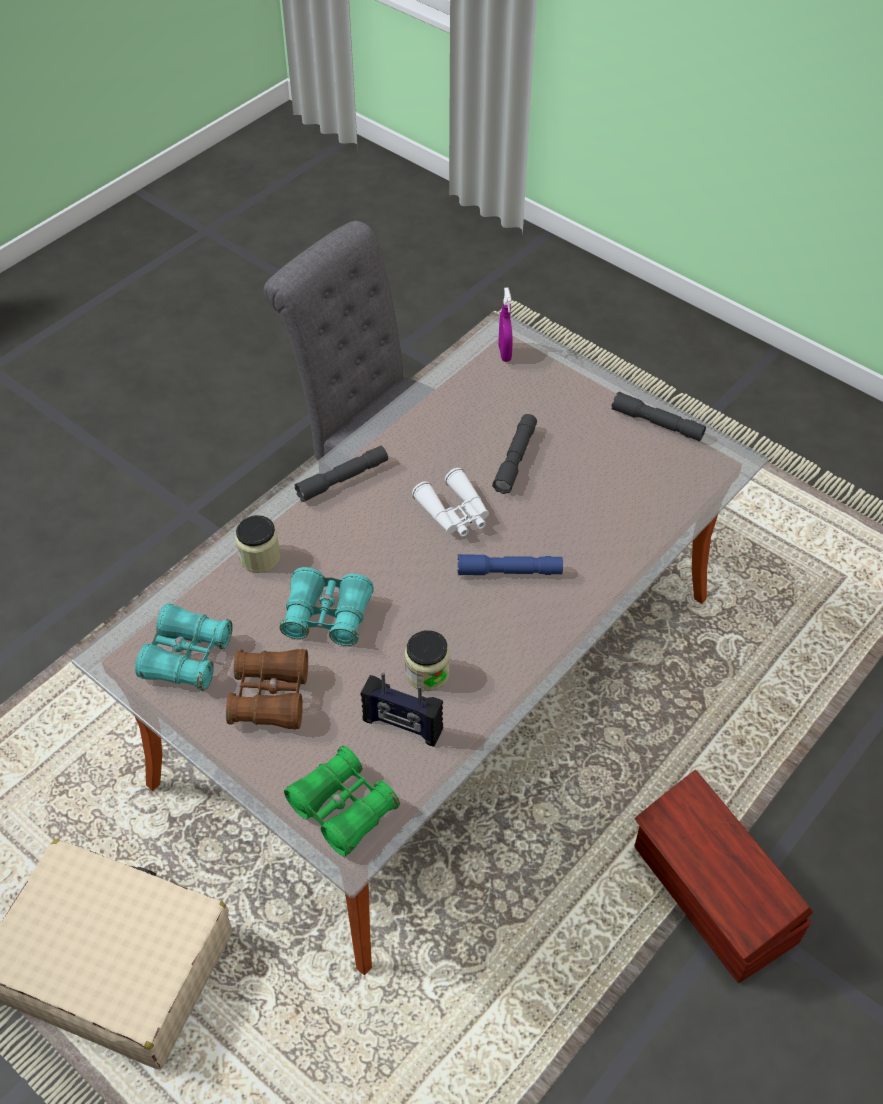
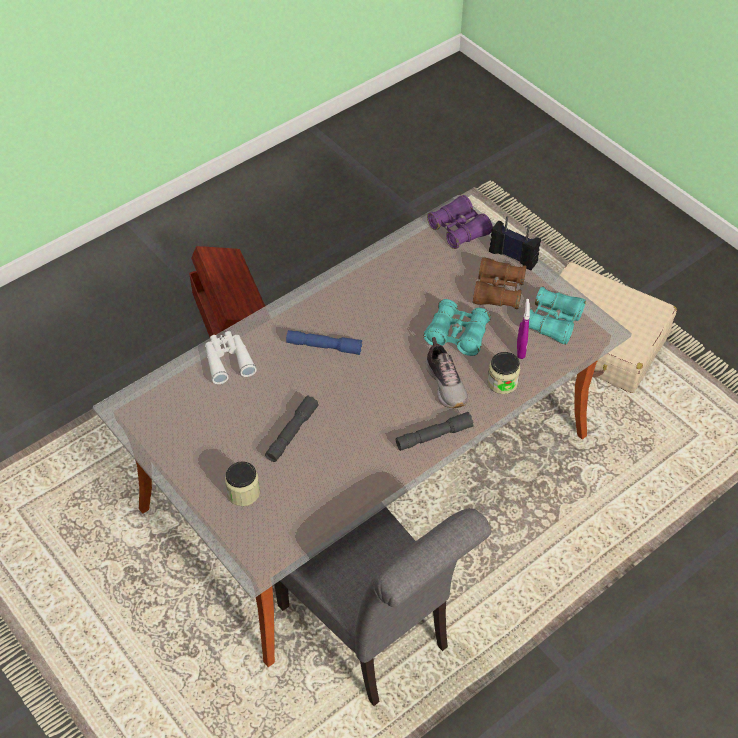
camera: 170 degrees left, 0 degrees up
(334, 544) = (446, 384): none -> shoe
(343, 808) = (459, 230): green binoculars -> purple binoculars
(402, 726) = (417, 265): radio -> radio (513, 256)
(427, 673) = (396, 291): jar -> jar (243, 493)
(455, 513) = (352, 395): white binoculars -> white binoculars (228, 360)
(504, 353) = (267, 542): purple spray bottle -> purple spray bottle (520, 350)
(657, 423) = (164, 448): grey flashlight -> none

